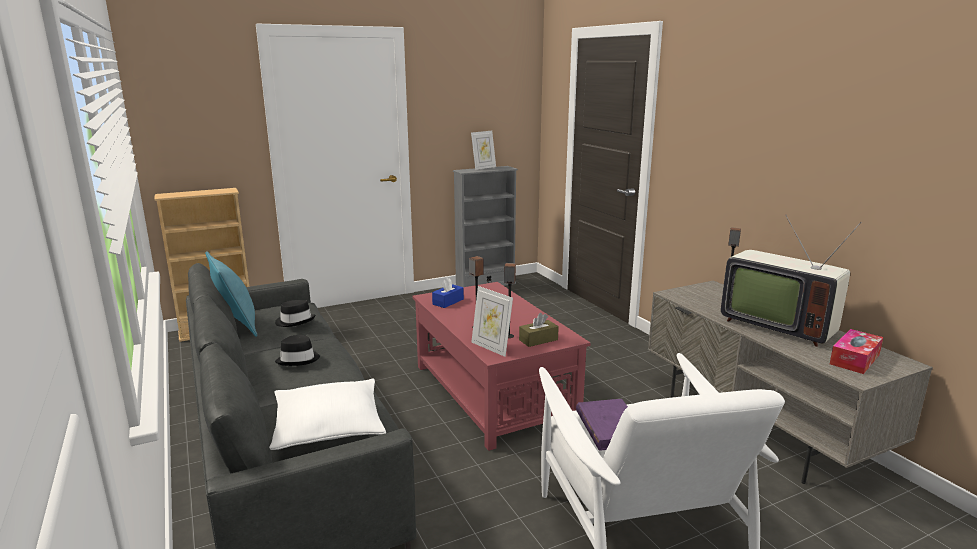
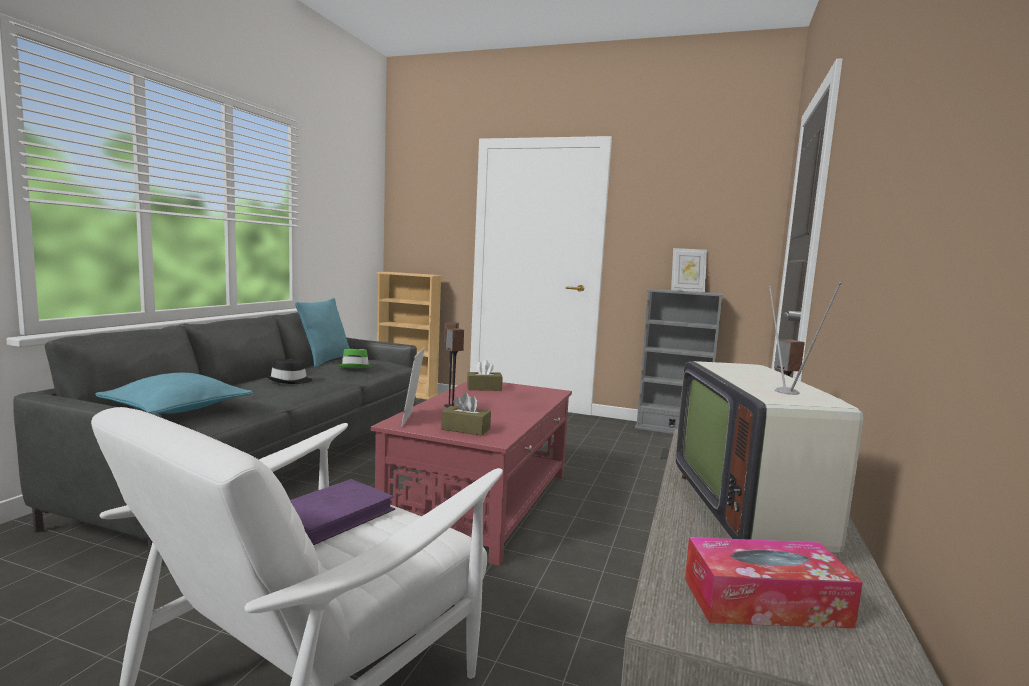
camera: 45 degrees right, 10 degrees down
(295, 321) = (356, 367): black hat -> green hat
(328, 426) = (177, 409): white pillow -> turquoise pillow
(448, 302) = (484, 388): blue tissue box -> brown tissue box

